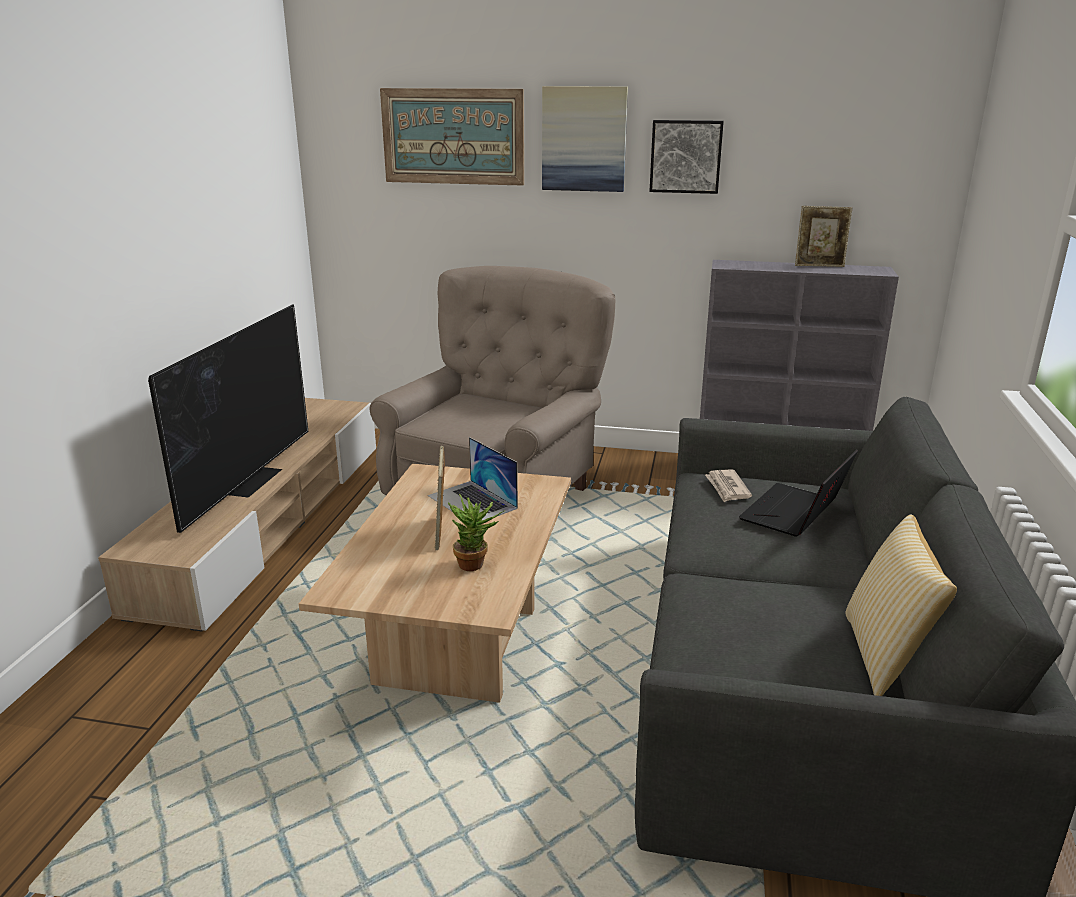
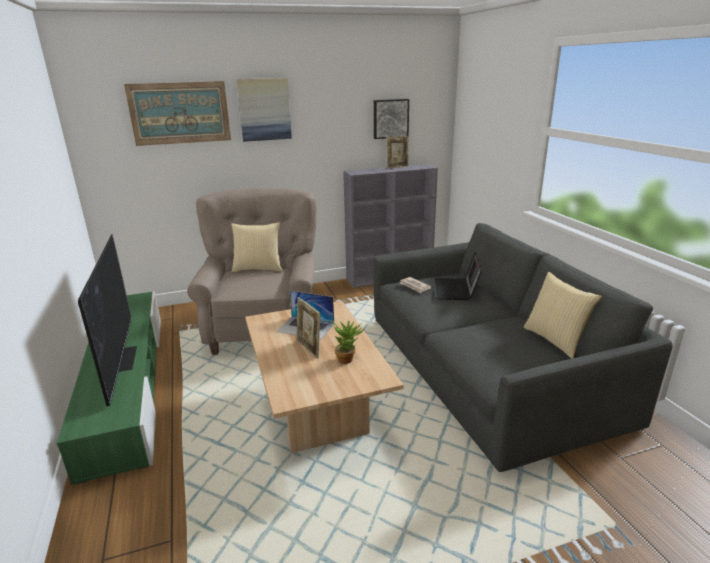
camera: 30 degrees left, 0 degrees up
(269, 521) = (127, 384): beige tv stand -> green tv stand
(504, 399) = (258, 268): none -> pillow
(686, 156) = (322, 115): picture -> picture (390, 118)

